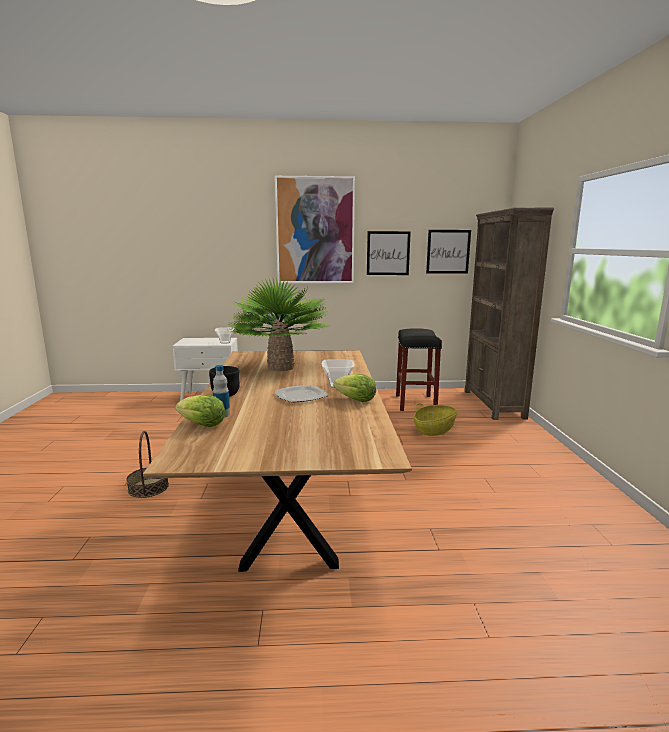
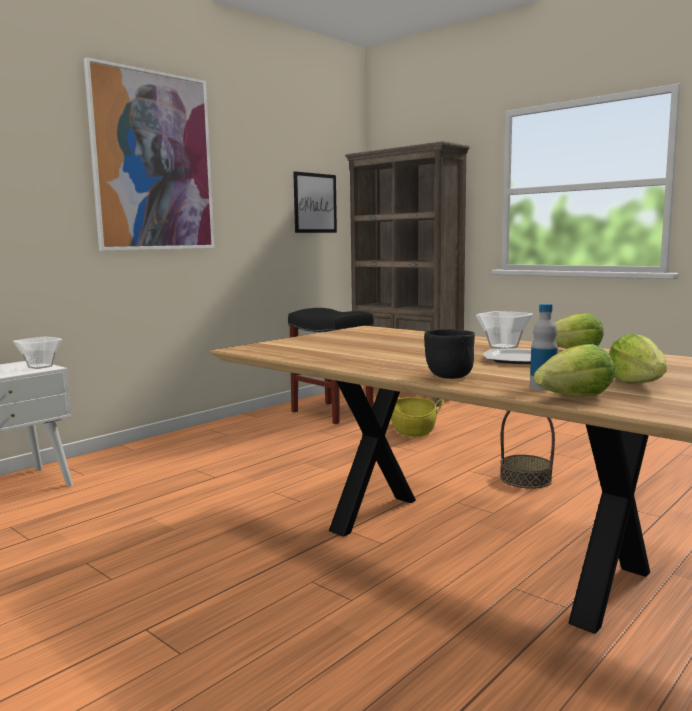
camera: 45 degrees left, 5 degrees down
(148, 487) = (235, 633): basket -> basket (525, 479)
(261, 430) = (637, 384): none -> lettuce
(280, 367) = (367, 349): potted plant -> none
(388, 253) = (251, 203): picture -> none

